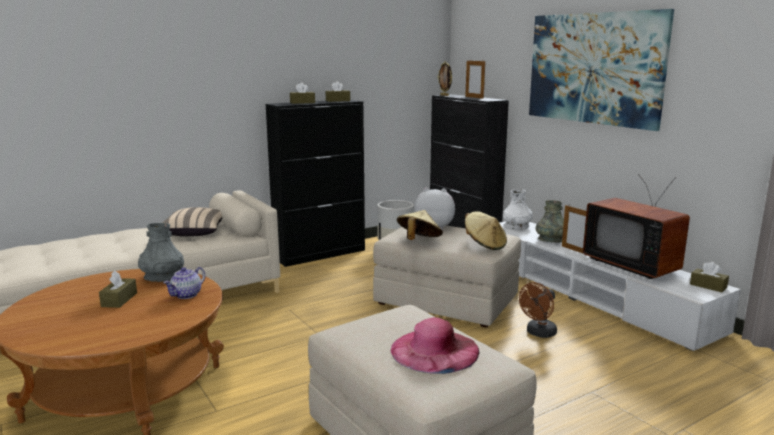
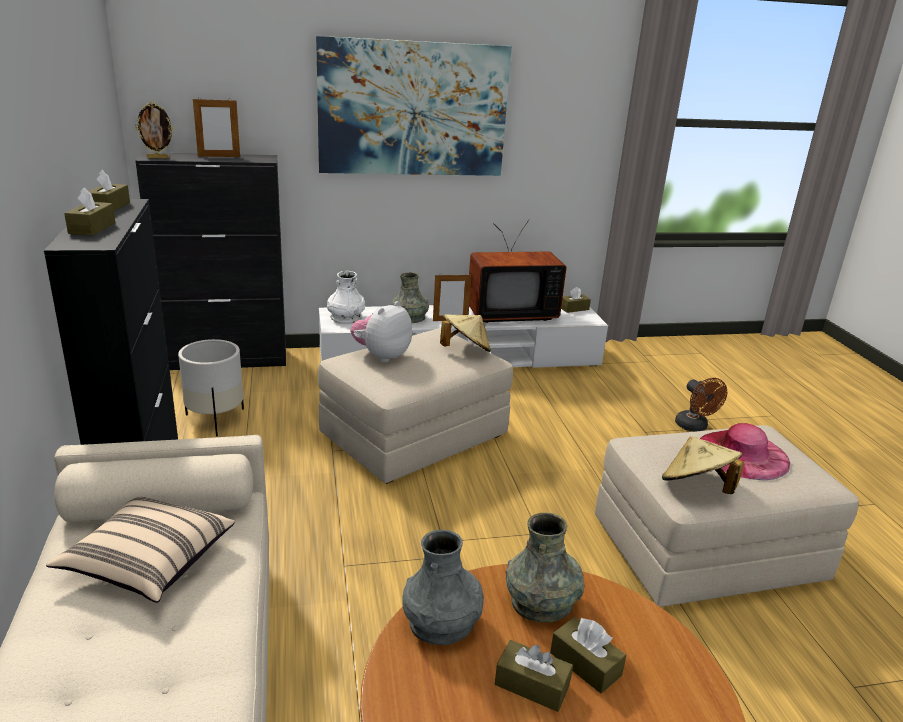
camera: 70 degrees left, 10 degrees up
(136, 310) = (585, 664): none -> brown tissue box
(186, 295) = (541, 601): teapot -> grey vase
(418, 241) = (425, 379): beige hat -> beige hat (696, 487)
(538, 333) = (529, 414): brown fan -> brown fan (694, 427)

